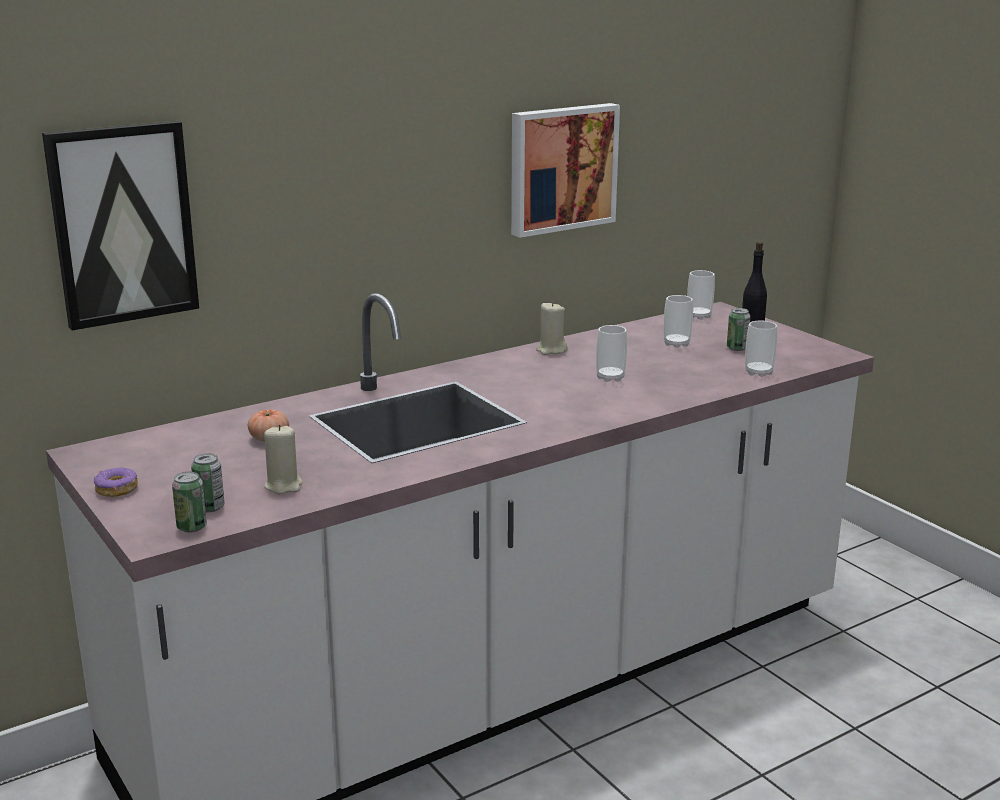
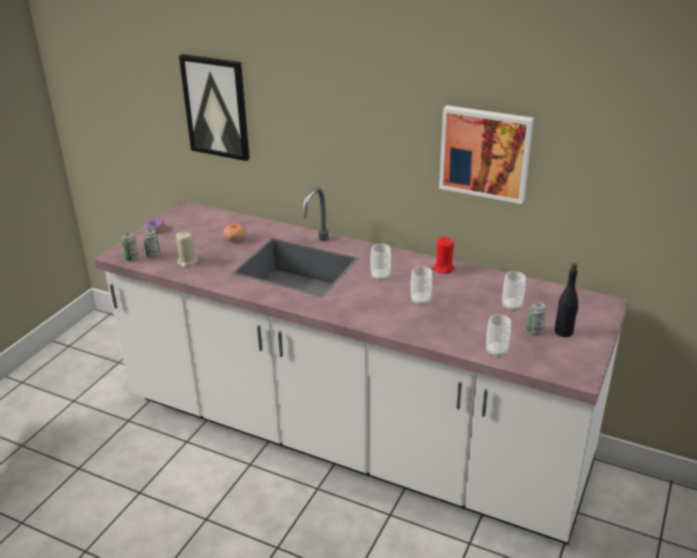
camera: 60 degrees right, 10 degrees up
(551, 350) = (443, 268): beige candle -> red candle
(699, 316) = (581, 299): cup -> cup (380, 277)

